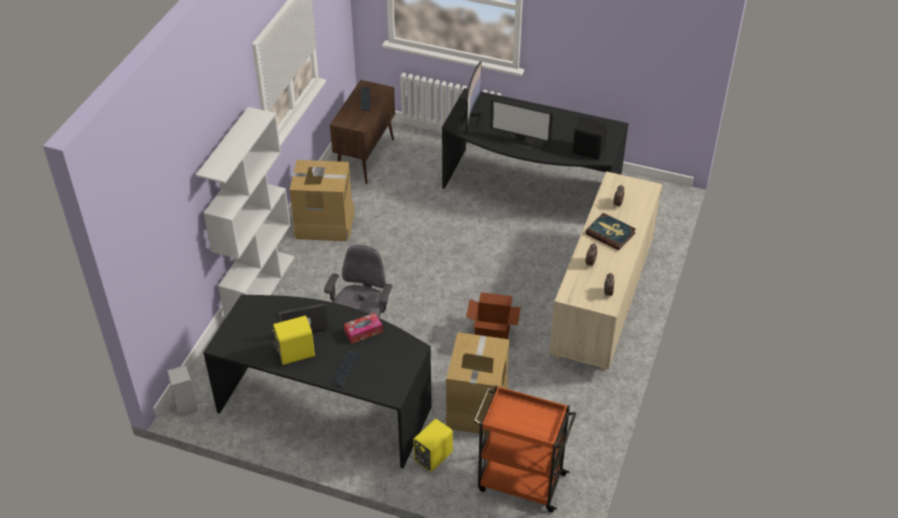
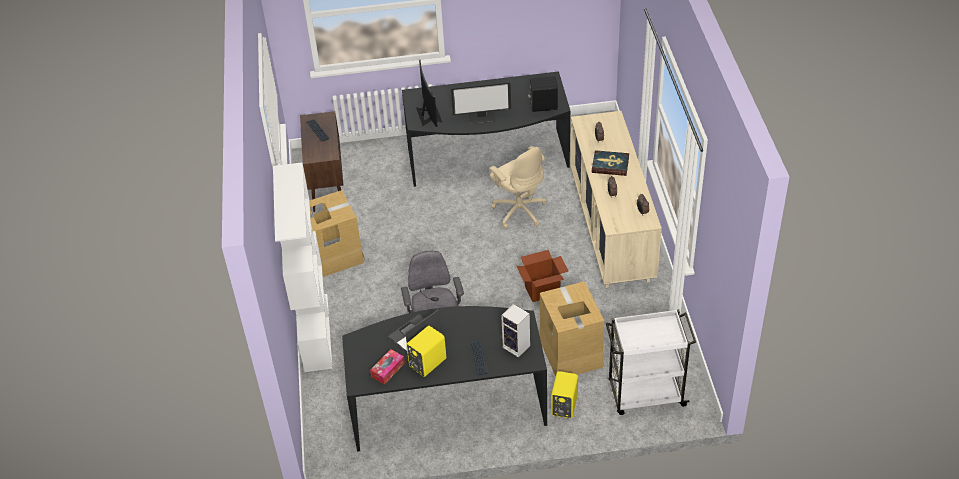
camera: 25 degrees left, 0 degrees up
(187, 407) = (327, 458): speaker -> speaker (517, 347)
(363, 331) = (470, 322): tissue box -> tissue box (388, 370)
(519, 481) = (645, 394): orange cart -> white cart
(524, 249) = (519, 210): none -> beige office chair

